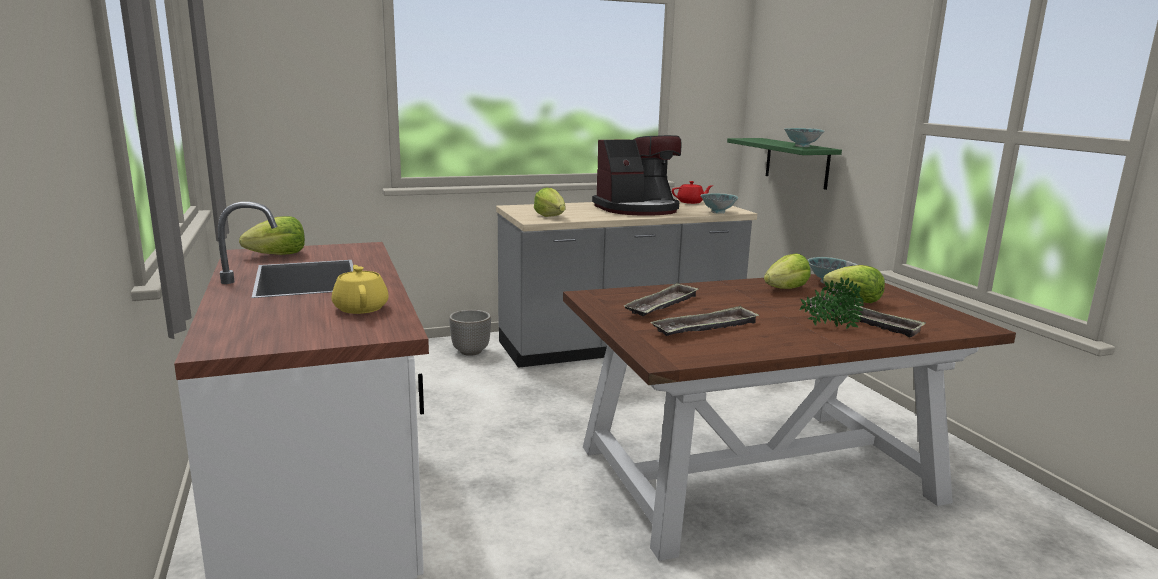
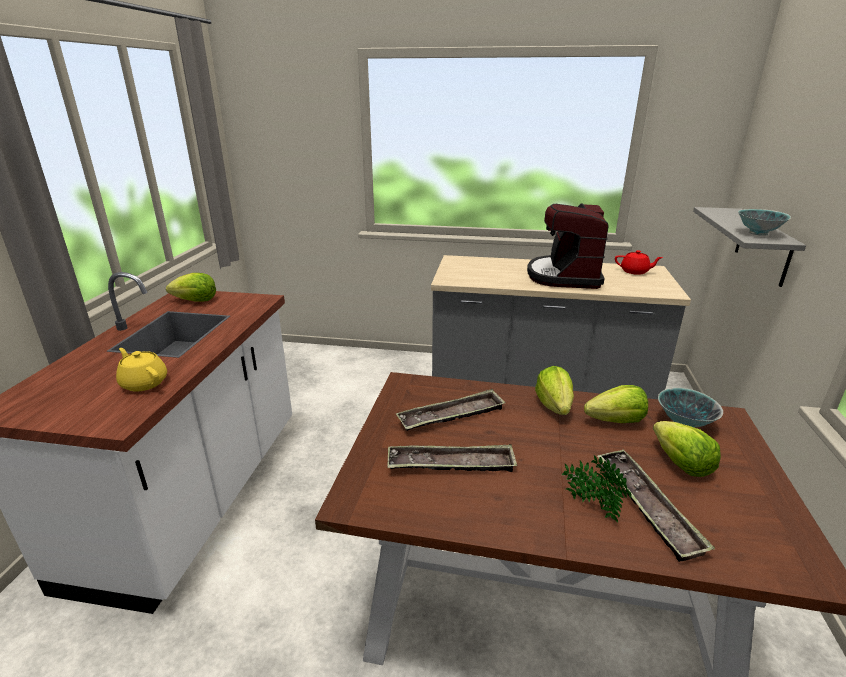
camera: 30 degrees right, 10 degrees up
(361, 308) = (144, 383): yellow teapot -> yellow teapot turned 60 degrees counterclockwise
(471, 351) = (413, 371): planter -> none
(550, 216) = (468, 276): lettuce -> lettuce (554, 406)
(638, 209) = (564, 276): coffee machine -> coffee machine turned 90 degrees clockwise
(717, 212) = (644, 292): bowl -> none
(796, 163) = (763, 246): green shelf -> grey shelf

